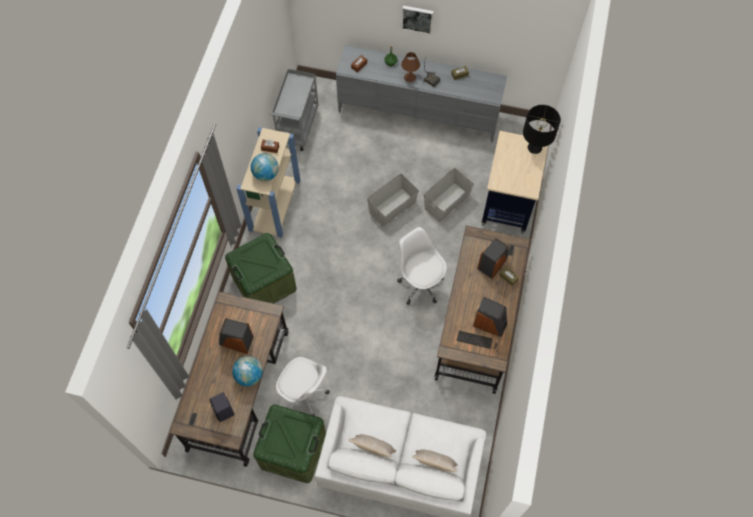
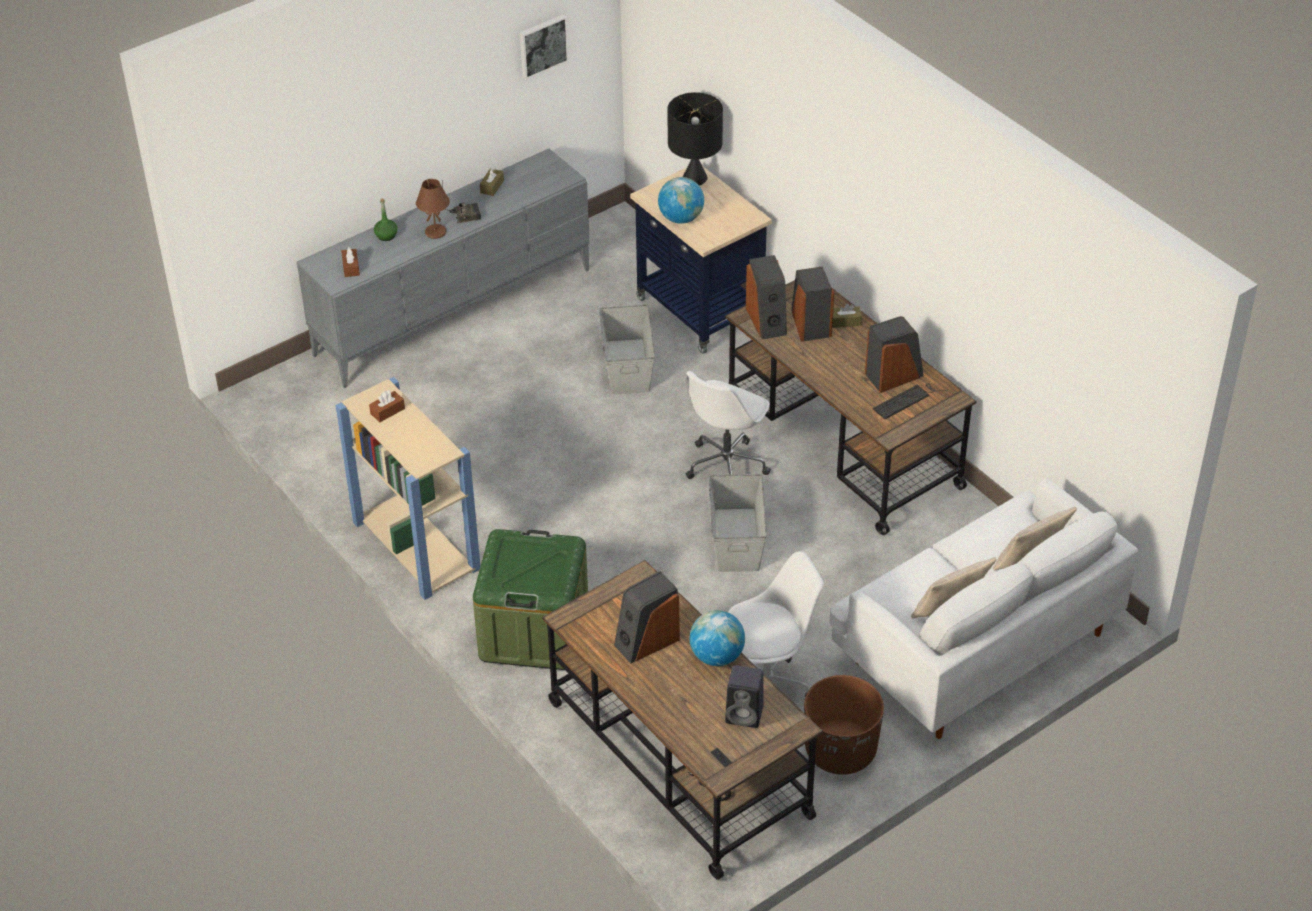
camera: 50 degrees left, 20 degrees down
(266, 174) = (426, 438): globe -> globe (681, 218)
(293, 450) = (840, 750): green storage box -> brown planter
(298, 130) = (319, 447): grey cart -> none
(393, 207) = (571, 423): grey storage box -> grey storage box (737, 539)
(417, 18) = (397, 129): picture -> picture (542, 45)
(419, 285) = (725, 467): white office chair -> white office chair turned 60 degrees counterclockwise
(478, 245) = (767, 321): none -> speaker

